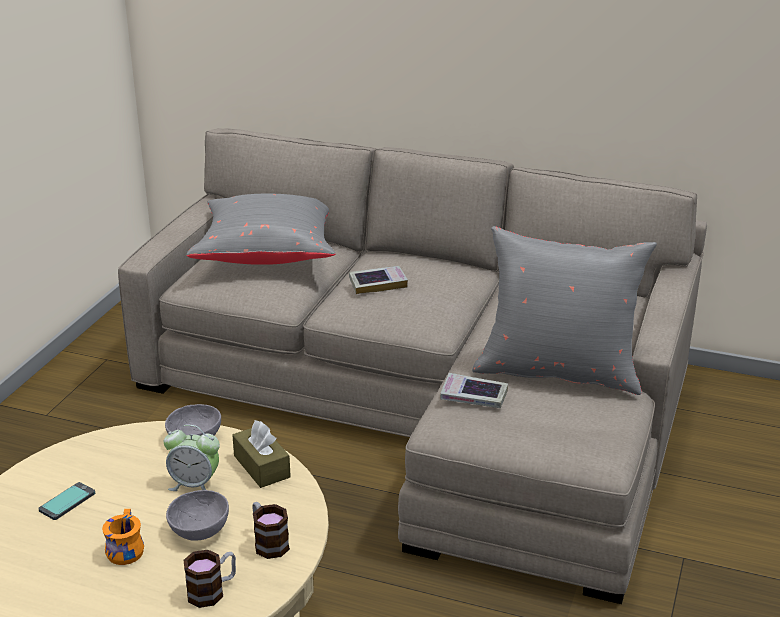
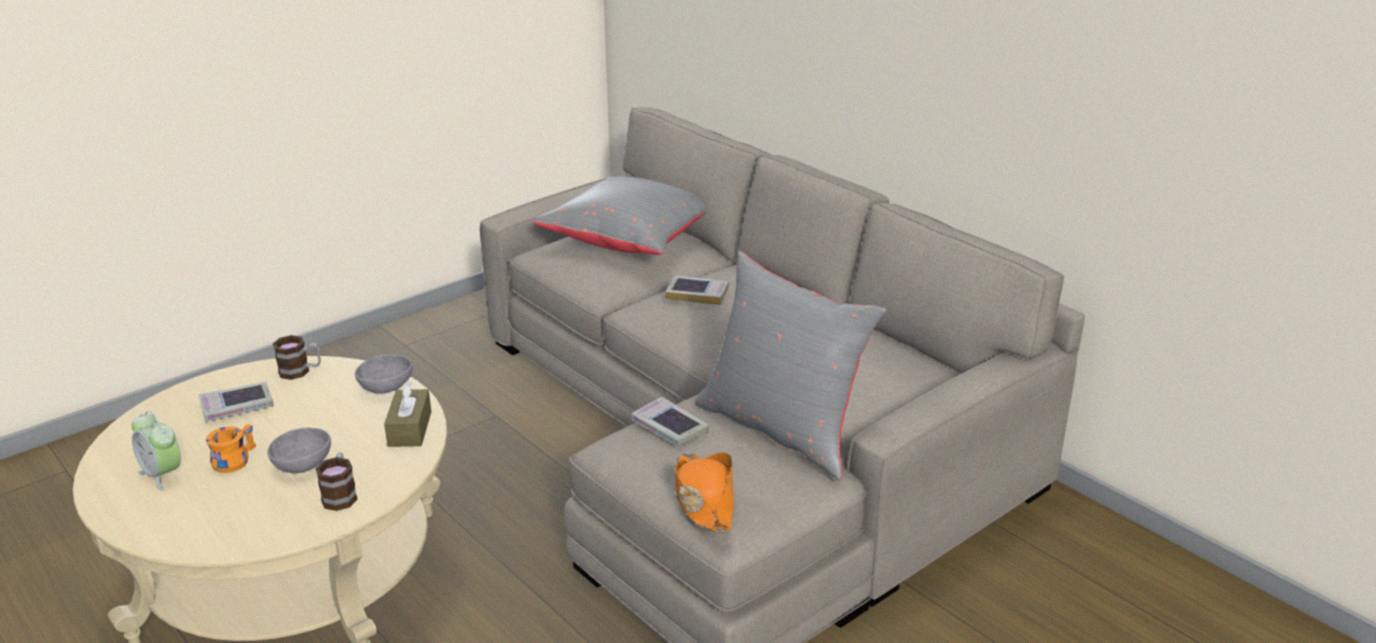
camera: 30 degrees right, 0 degrees up
(67, 502) = (237, 407): phone -> book
(195, 485) = (342, 426): alarm clock -> alarm clock (162, 475)
(212, 591) = (255, 518): mug -> mug (300, 371)
(563, 442) = (704, 500): none -> orange hat

